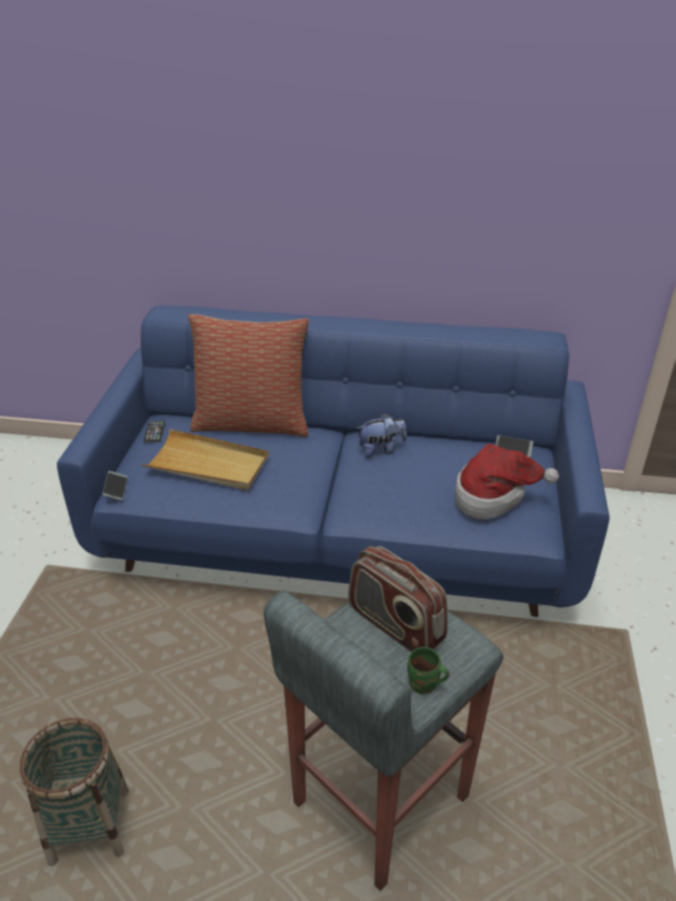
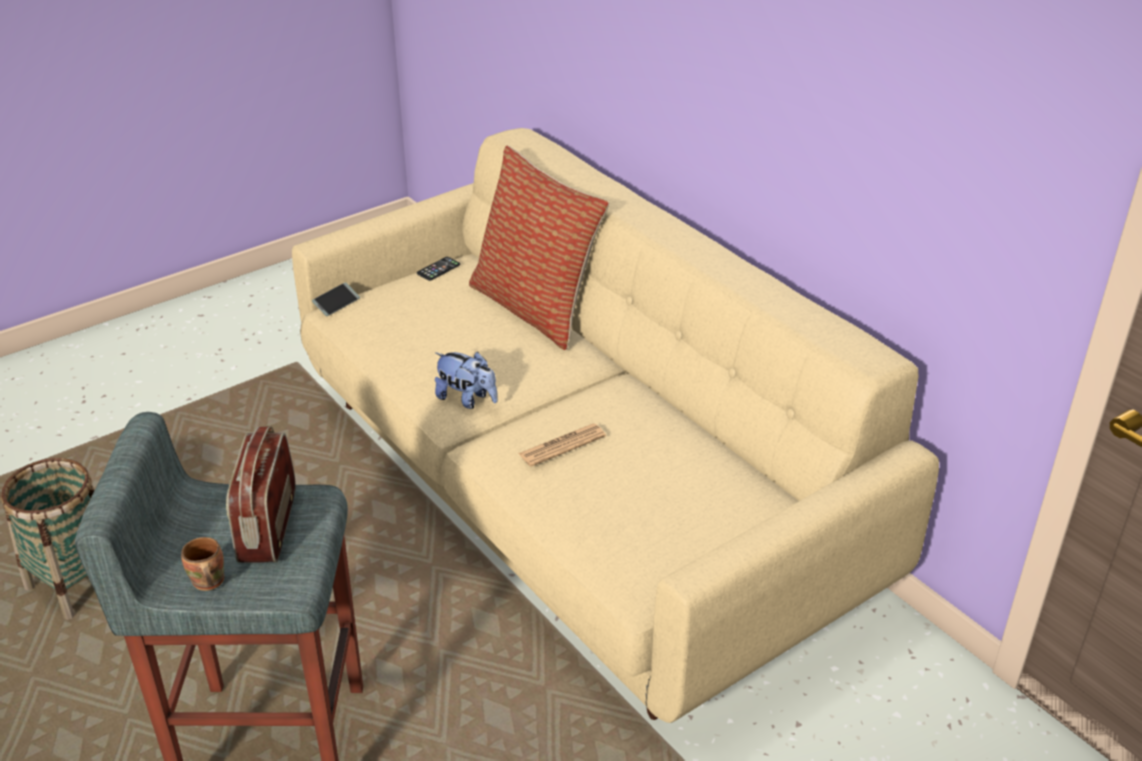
camera: 45 degrees right, 0 degrees up
(208, 464) = (432, 324): beige tray -> none
(338, 532) = (573, 494): blue sofa -> beige sofa
(381, 450) = (616, 406): plush toy -> plush toy (467, 399)
(392, 486) = (562, 445): none -> newspaper
(424, 686) = (207, 583): green mug -> brown mug
(493, 496) = (646, 521): hat -> none
(513, 449) = (762, 492): phone -> none

